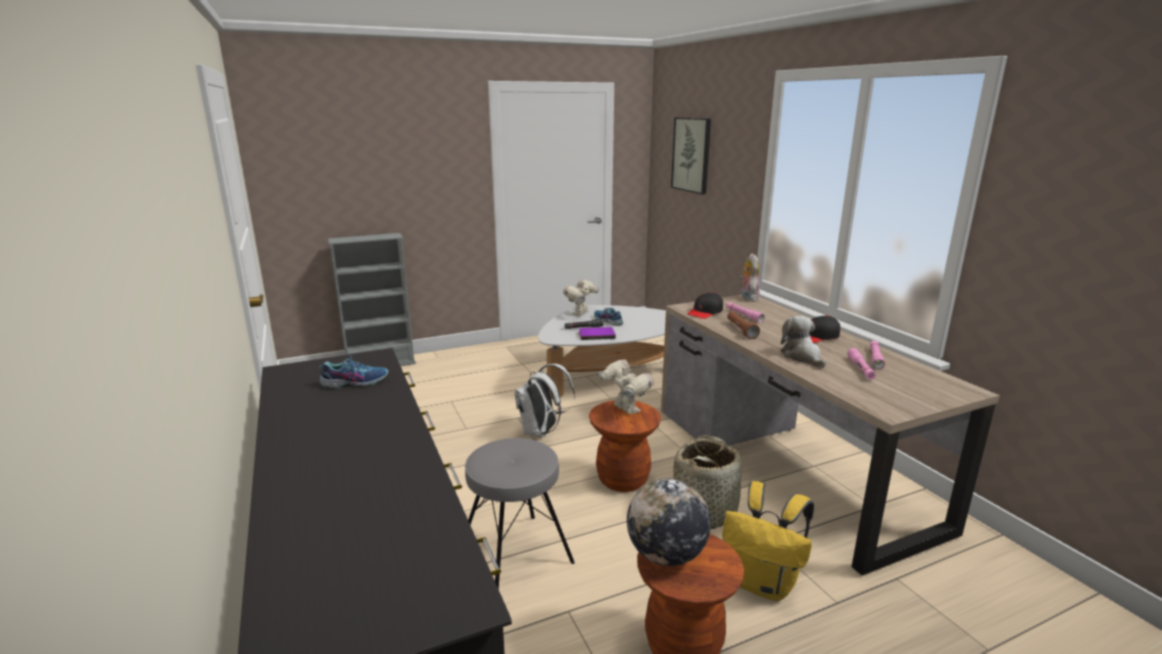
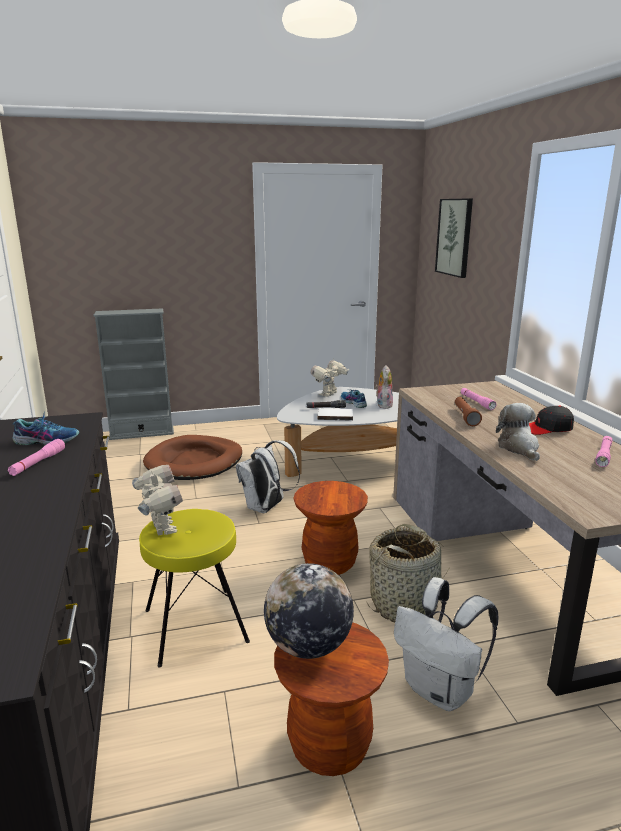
camera: 10 degrees right, 0 degrees up
(450, 391) = (194, 462): none -> brown dog bed
(515, 553) = (194, 625): grey stool -> yellow stool
(596, 335) = (335, 415): purple book -> white book
(625, 409) = (333, 491): toy robot -> toy robot (161, 528)
(705, 312) = (436, 397): black cap -> none
(747, 298) = (490, 385): plush toy -> plush toy (383, 405)
(763, 584) = (440, 690): yellow backpack -> white backpack
(860, 369) = (580, 465): pink flashlight -> pink flashlight (38, 463)

